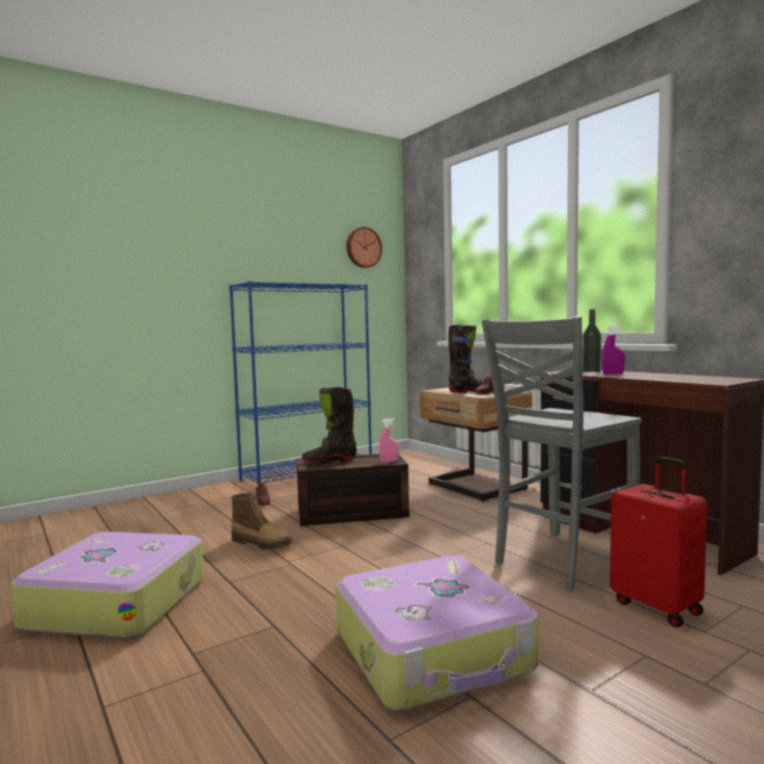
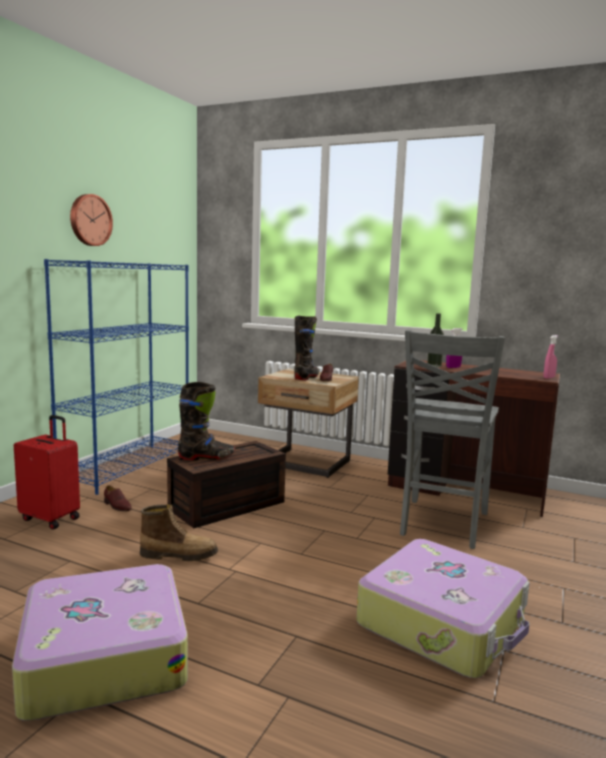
camera: 30 degrees left, 5 degrees up
(329, 460) = (206, 457): black boot -> black boot turned 150 degrees counterclockwise
(363, 247) = (165, 220): wall clock -> wall clock (89, 220)
(389, 461) = (265, 453): pink spray bottle -> pink spray bottle (549, 378)
(657, 607) = (534, 549): red suitcase -> red suitcase (51, 518)

